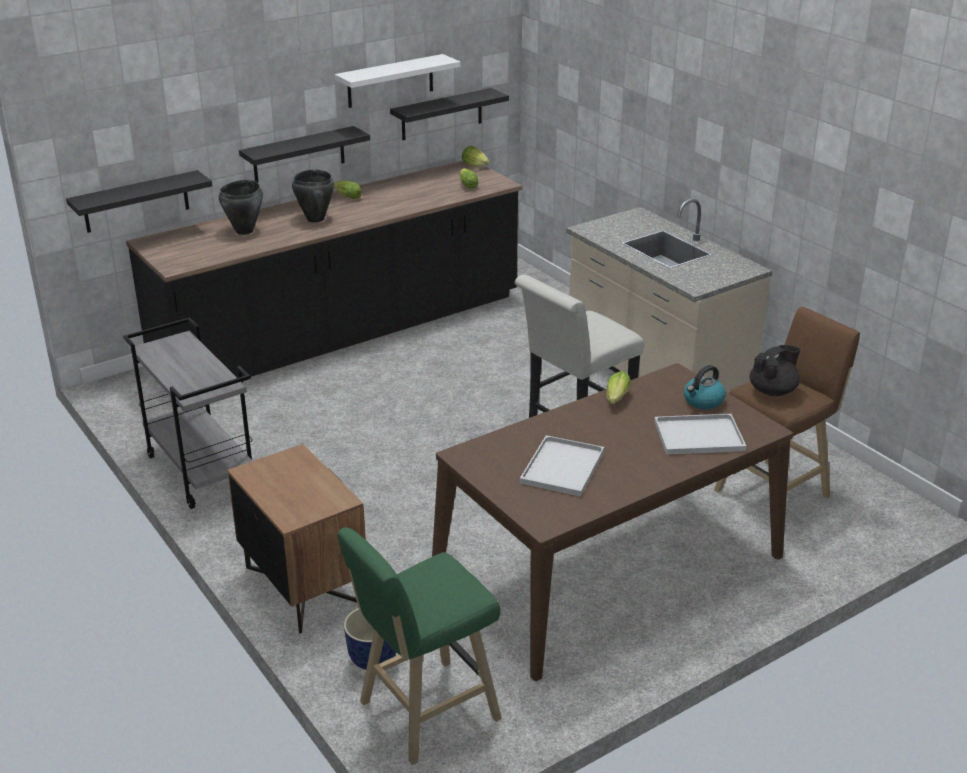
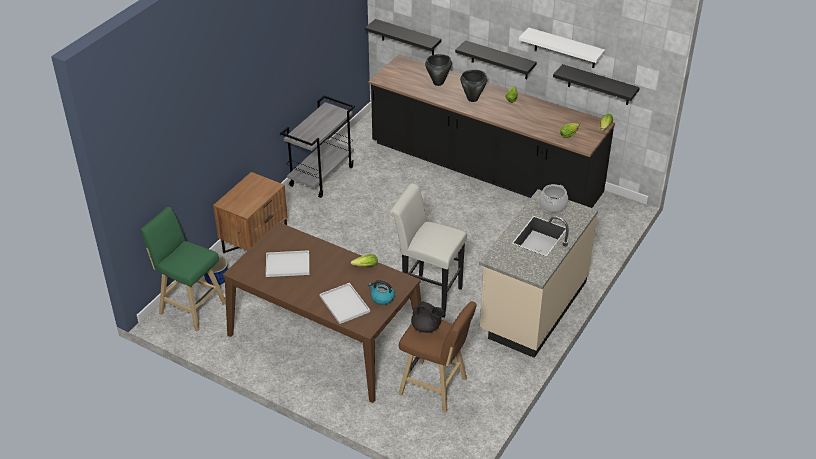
camera: 65 degrees right, 10 degrees up
(609, 227) = (553, 205): none -> cooking pot

